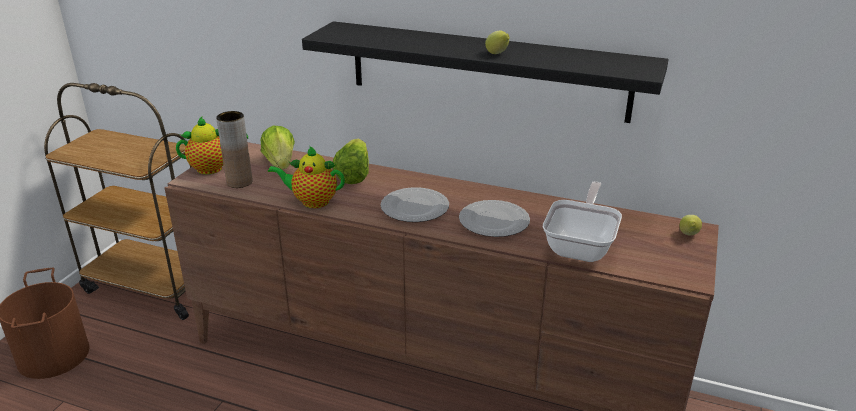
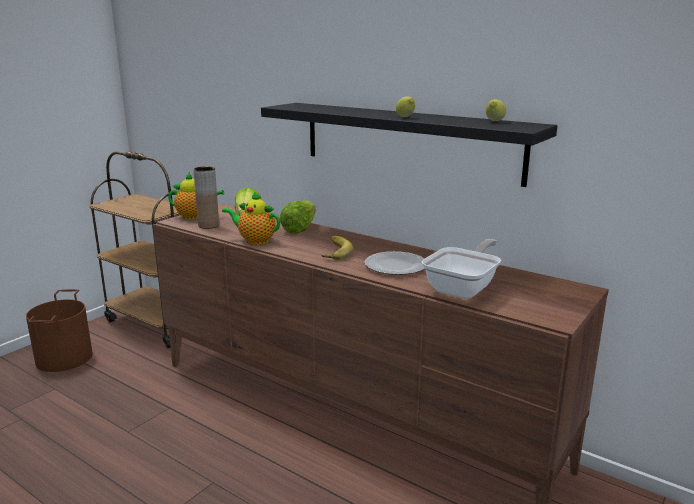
camera: 15 degrees right, 10 degrees down
(413, 207) = (333, 251): plate -> banana
(688, 235) = (573, 292): lemon -> lemon (494, 121)

